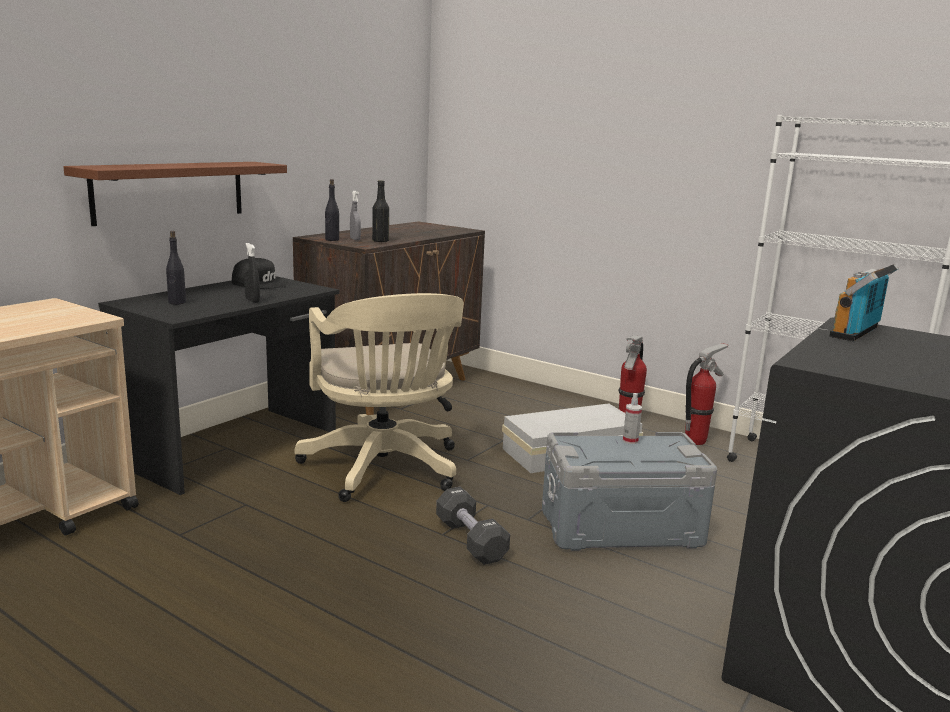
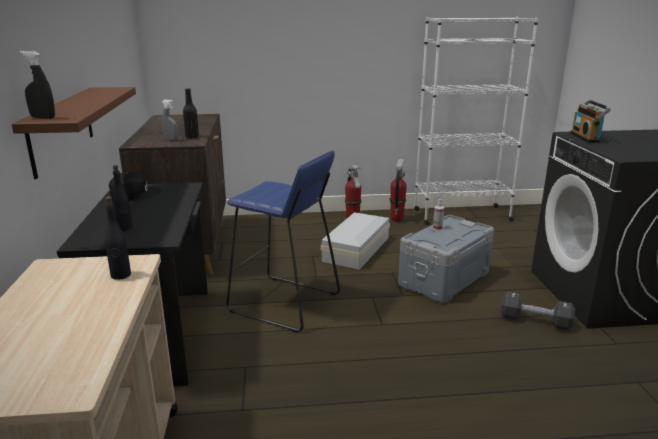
camera: 40 degrees left, 5 degrees up
(252, 301) = (175, 209): black spray bottle -> black spray bottle (43, 117)
(332, 240) = (157, 143): black bottle -> black bottle (121, 275)
(384, 470) = (285, 303): beige office chair -> blue stool
(470, 540) = (400, 320): black dumbbell -> black dumbbell (535, 321)

